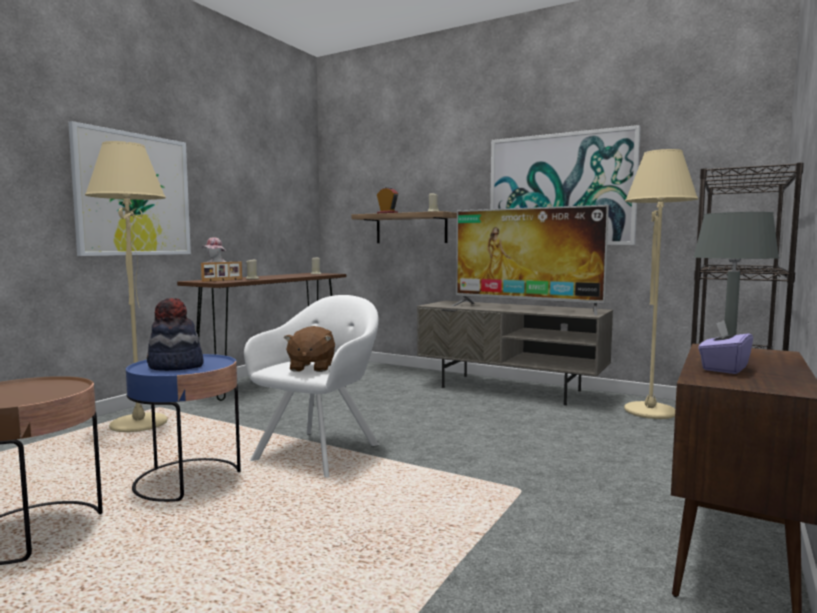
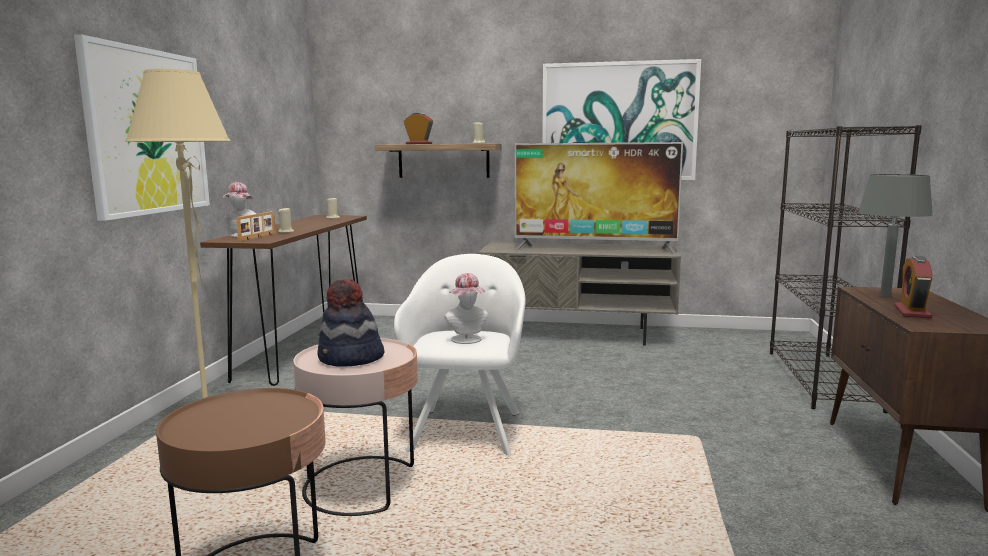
camera: 20 degrees left, 5 degrees up
(188, 479) = (362, 485): blue side table -> pink side table
(311, 367) = (467, 340): brown plush toy -> hat
(650, 412) = (722, 343): beige floor lamp -> none
(724, 368) = (912, 312): purple tissue box -> alarm clock

